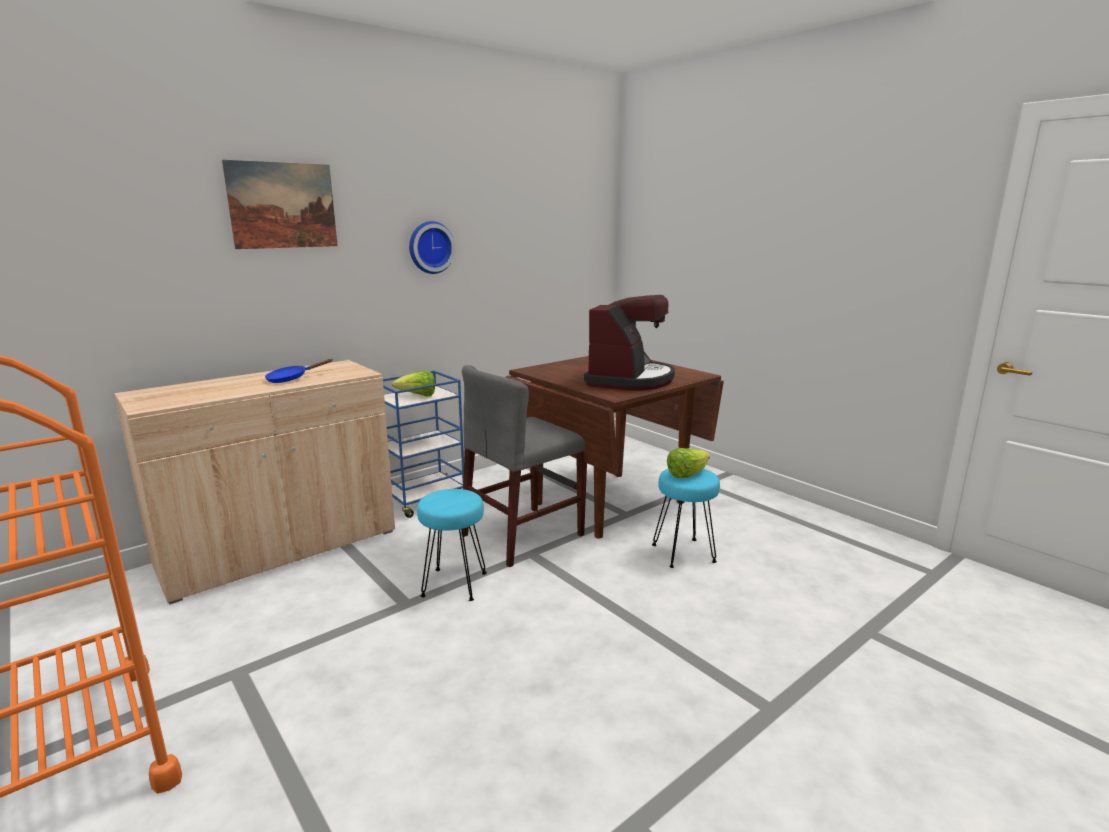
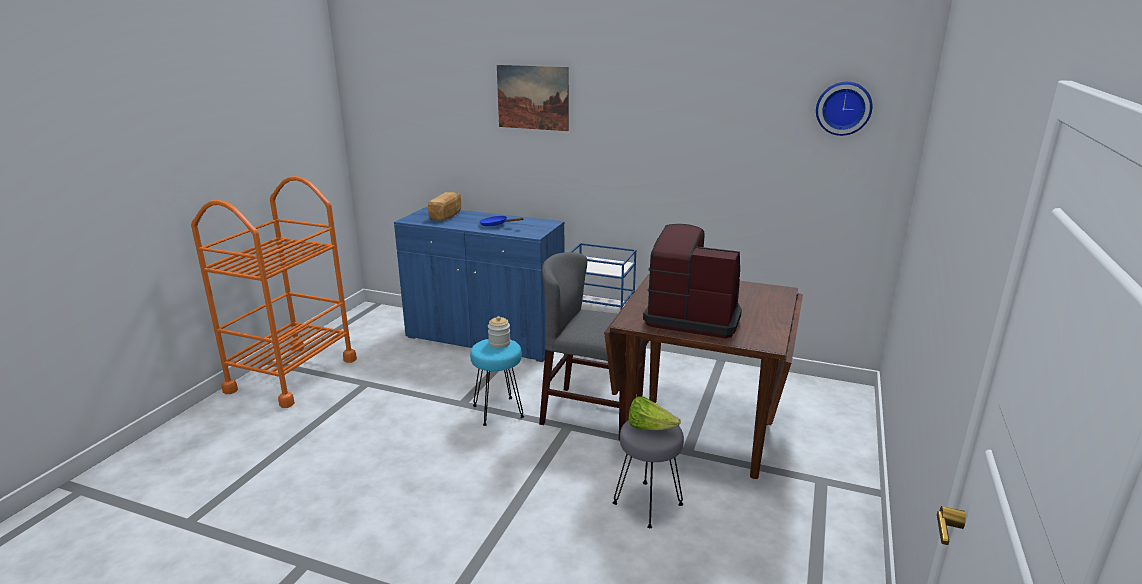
camera: 60 degrees right, 5 degrees up
(189, 390) = (447, 215): none -> bread
(280, 549) = (485, 338): beige cabinet -> blue cabinet
(418, 396) = (598, 266): lettuce -> none
(430, 247) = (650, 140): wall clock -> wall clock (843, 108)
(445, 495) = (499, 343): none -> jar
(629, 380) = (692, 317): coffee machine -> coffee machine turned 150 degrees counterclockwise
(684, 553) = (648, 505): turquoise stool -> grey stool

